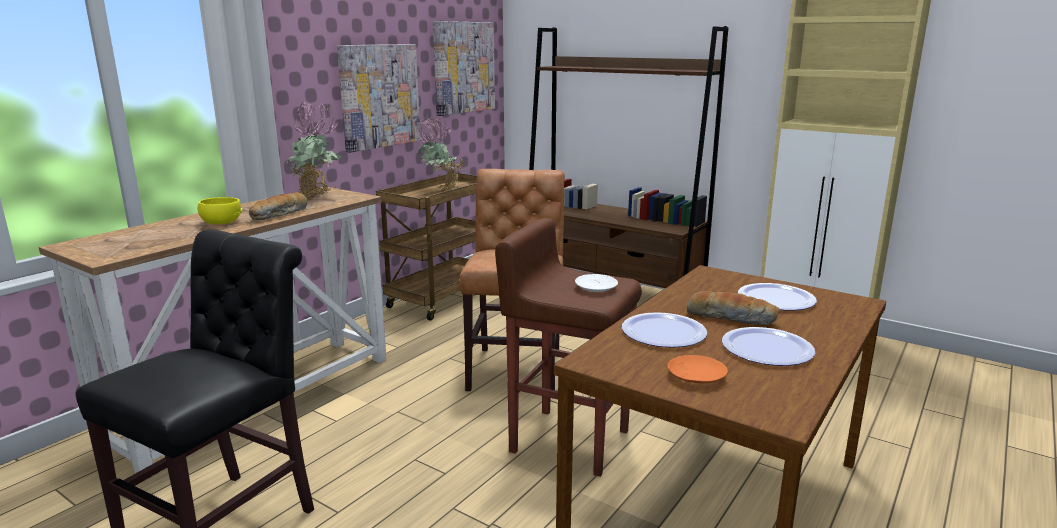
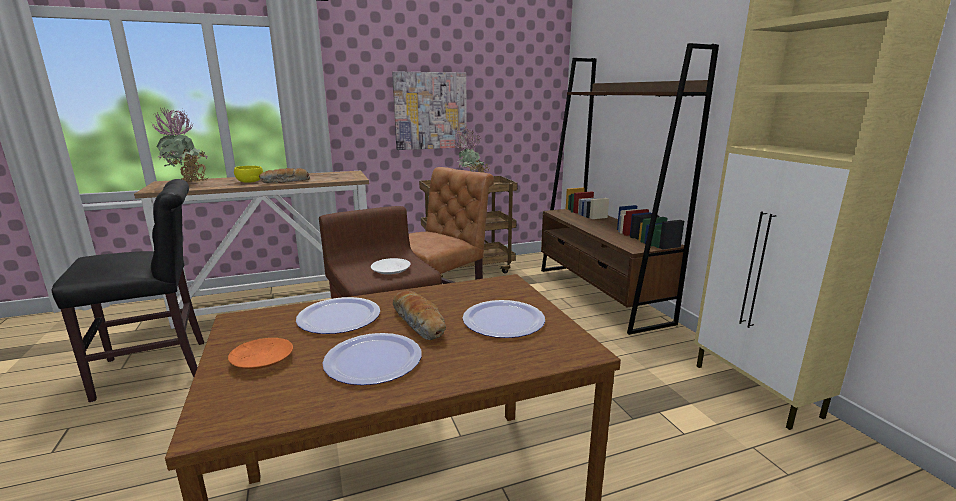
camera: 35 degrees right, 0 degrees up
(318, 197) = (335, 175): potted plant -> potted plant (189, 184)
(463, 67) = (519, 93): picture -> none

